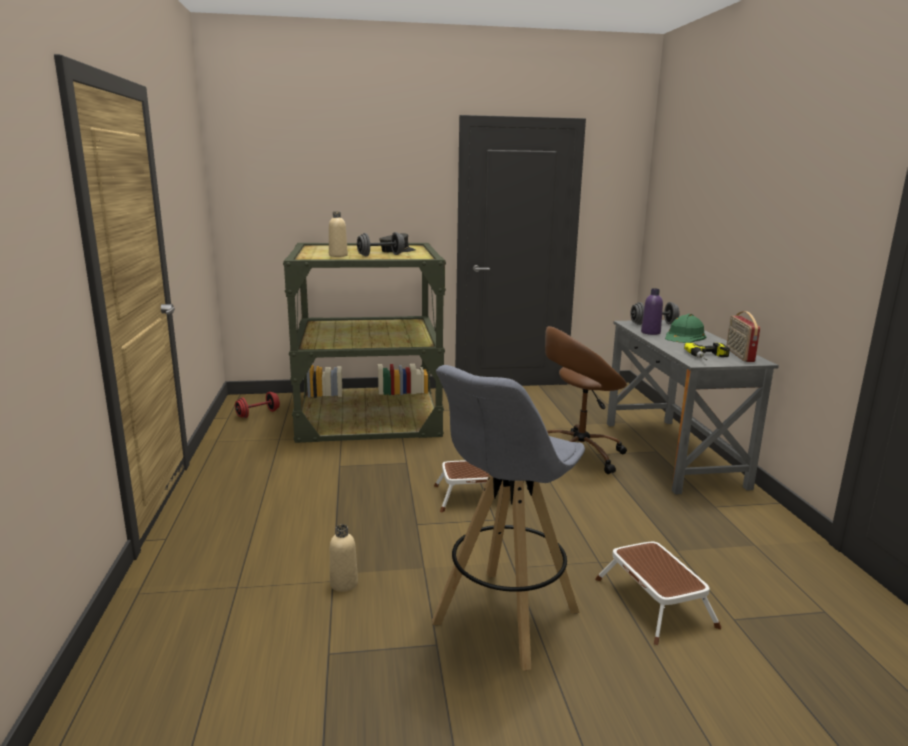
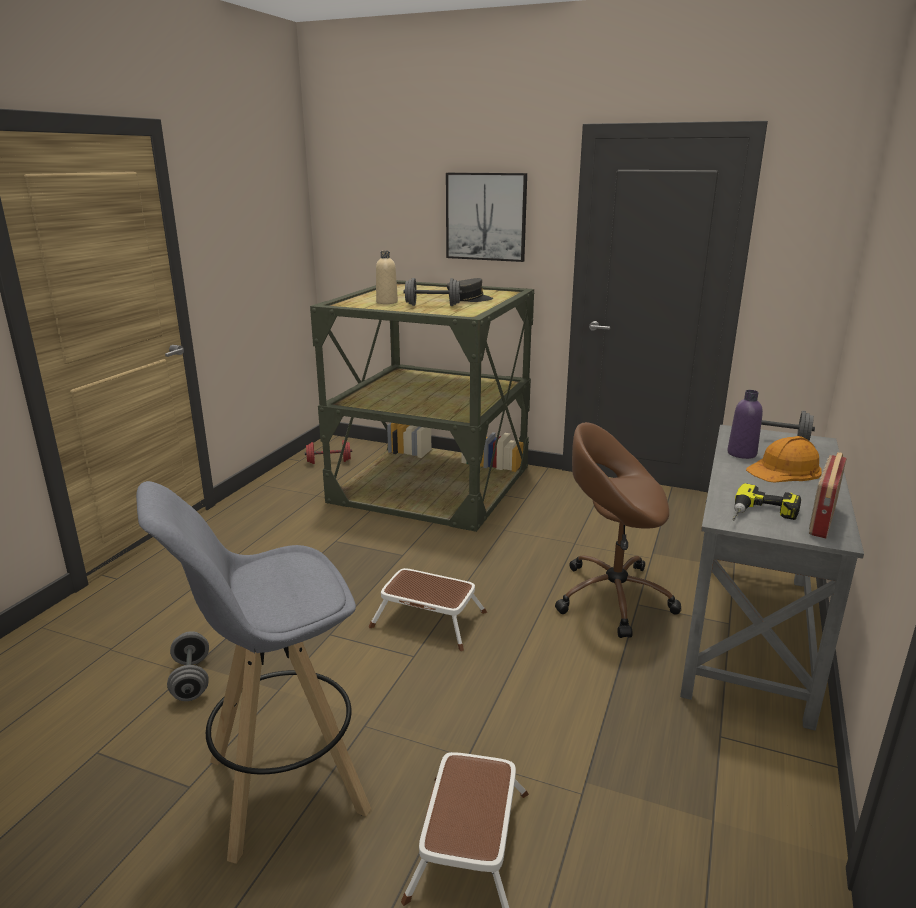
camera: 30 degrees right, 5 degrees up
(344, 584) = (191, 680): beige bottle -> grey dumbbell
(383, 186) = (486, 216): none -> picture
(684, 337) = (785, 470): green hard hat -> orange hard hat

